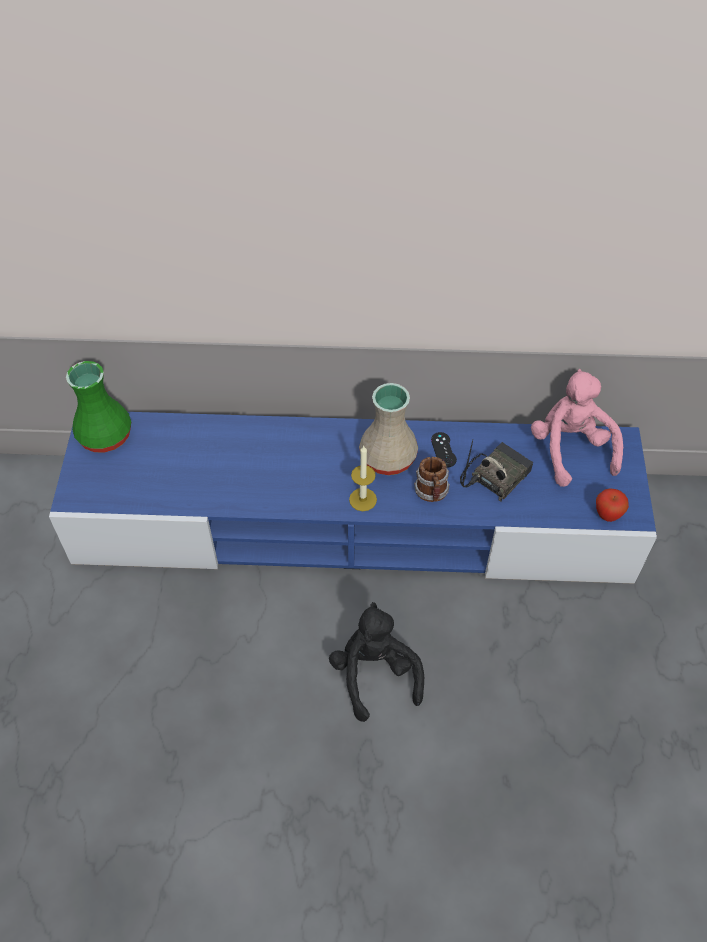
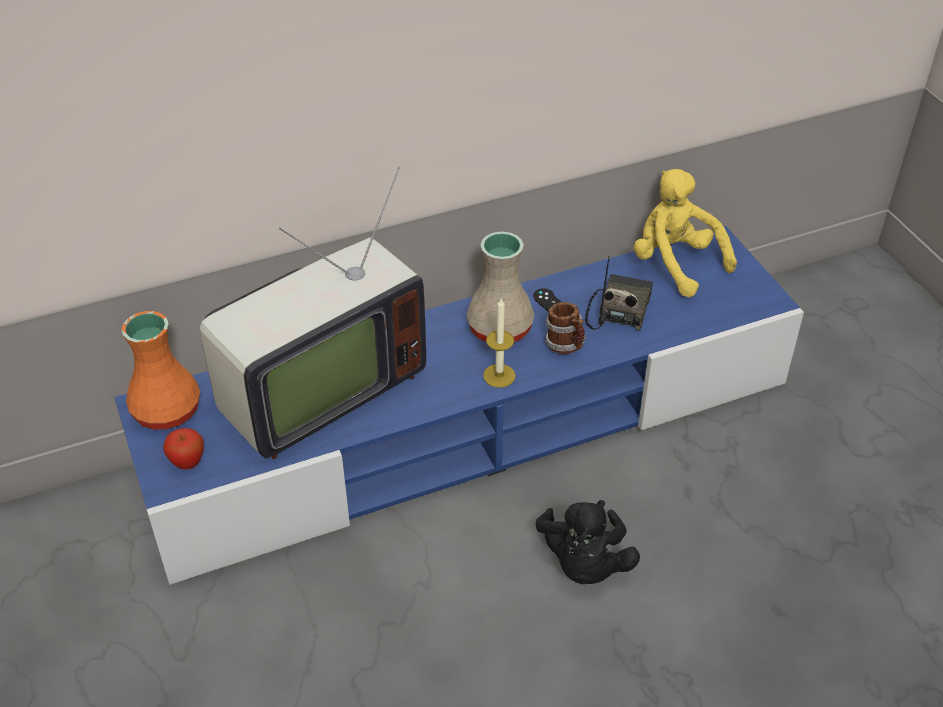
camera: 25 degrees left, 10 degrees down
(103, 435) = (165, 411): green vase -> orange vase
(217, 460) = (316, 392): none -> television
(375, 674) = (584, 564): black plush toy -> black plush toy turned 135 degrees counterclockwise
(570, 449) = (675, 263): pink plush toy -> yellow plush toy
(607, 515) = (747, 308): apple -> apple (188, 463)

